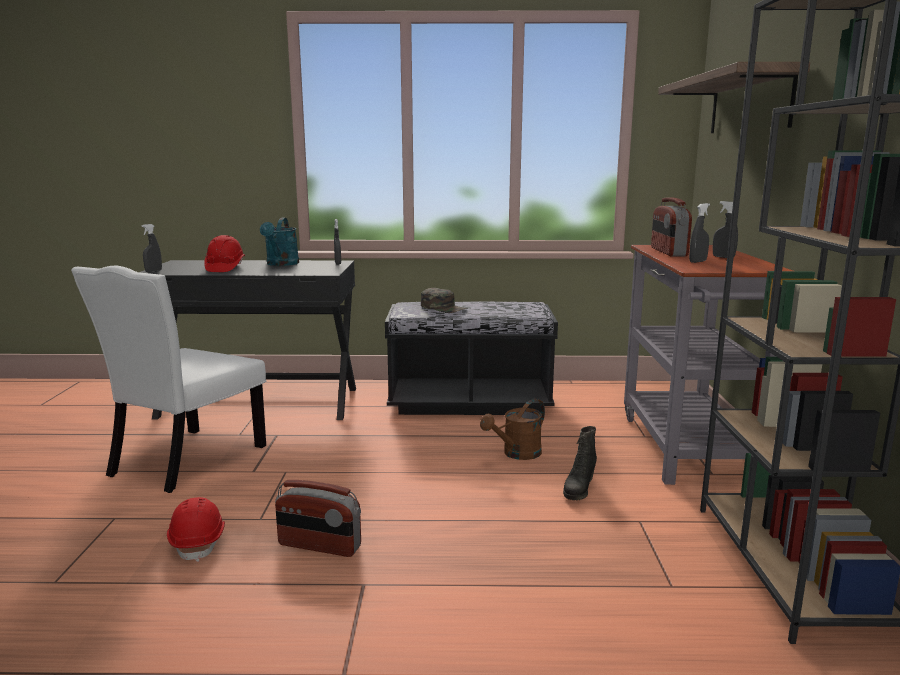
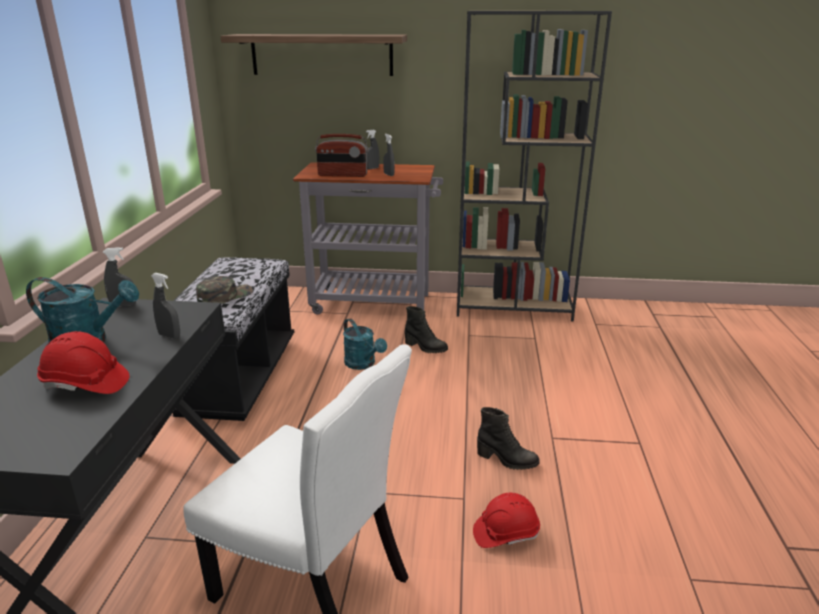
camera: 85 degrees left, 10 degrees up
(153, 271) = (49, 454): grey spray bottle -> grey spray bottle (169, 336)
(319, 546) = (506, 460): radio -> black boot
(517, 454) = (363, 364): brown watering can -> turquoise watering can

